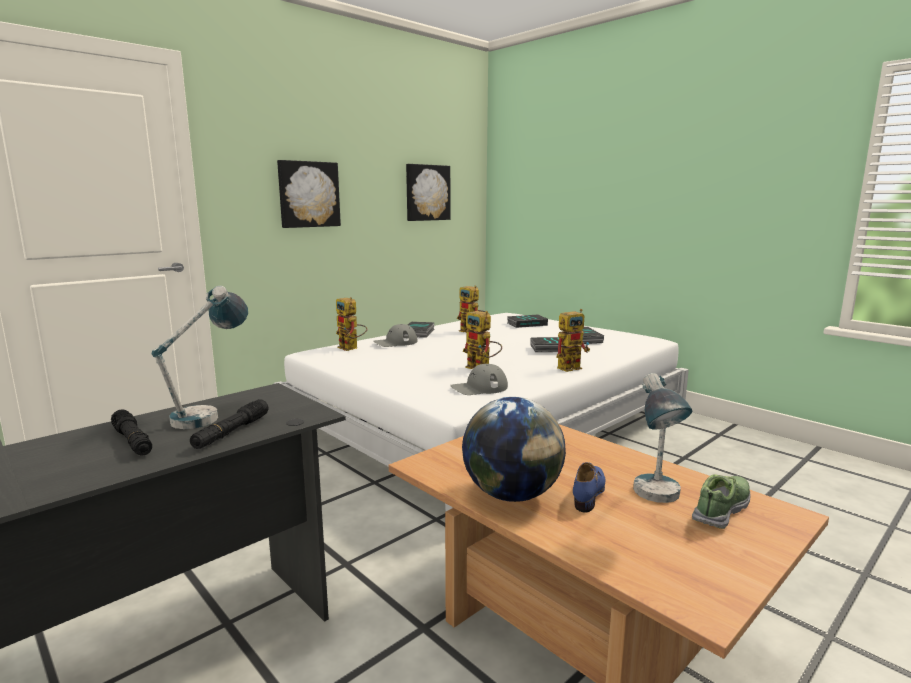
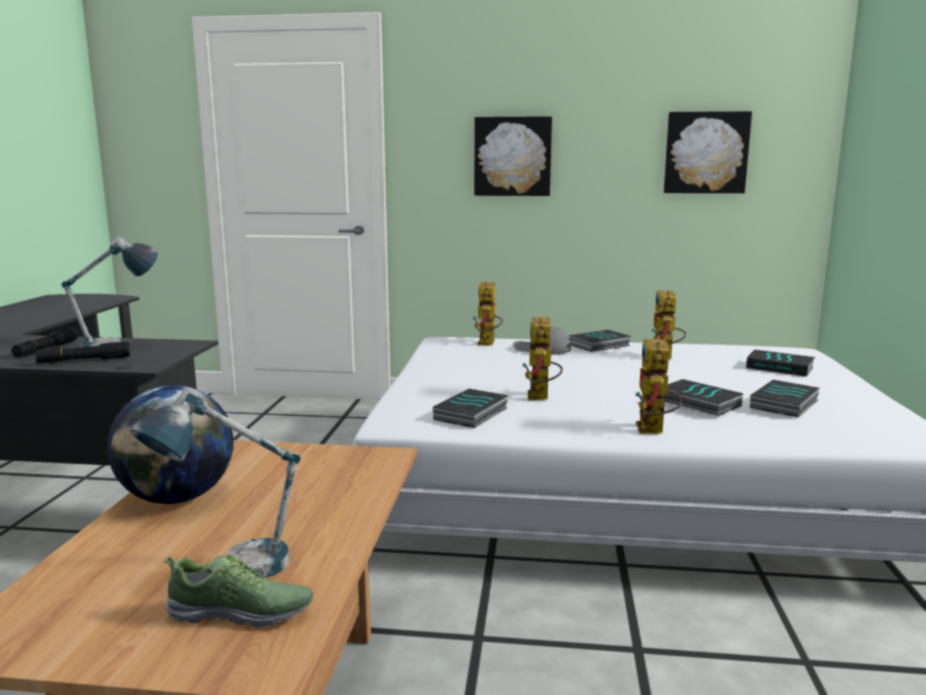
camera: 50 degrees right, 0 degrees up
(479, 388) = (472, 414): grey cap -> book
(572, 367) = (654, 431): toy robot -> toy robot turned 75 degrees clockwise
(589, 493) = (216, 529): blue shoe -> none

